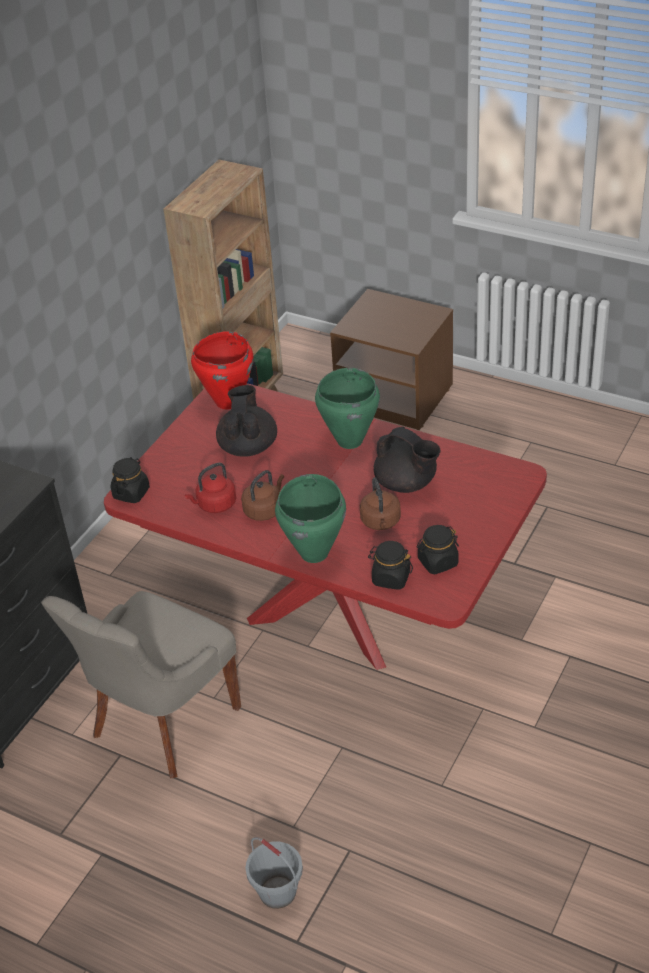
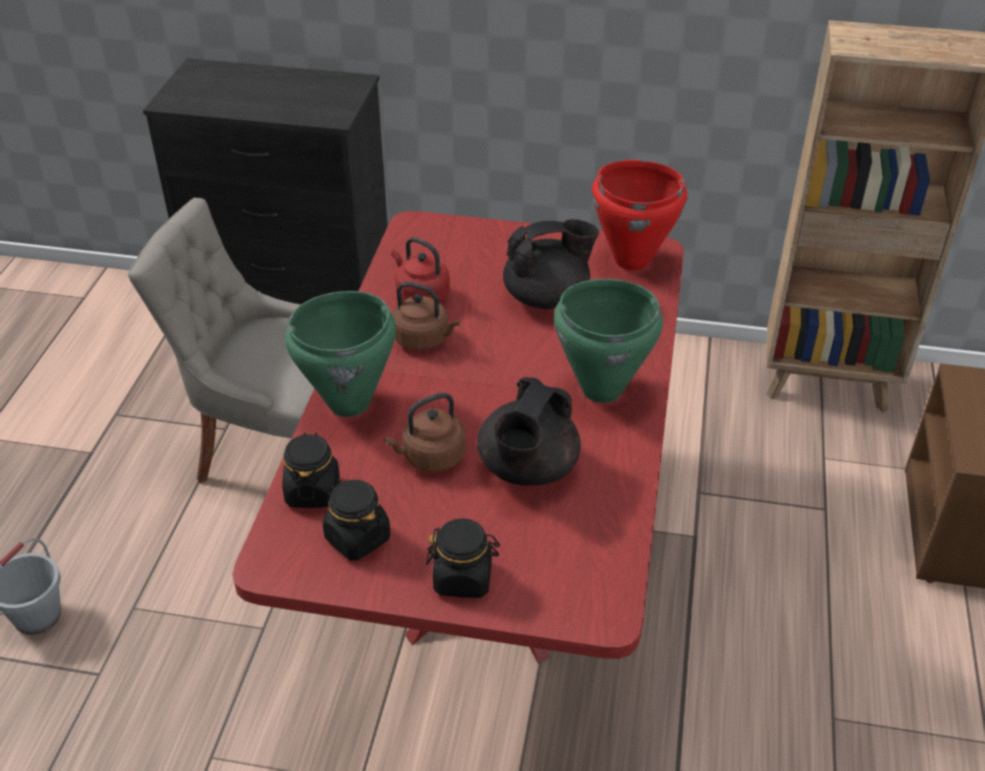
camera: 70 degrees right, 0 degrees up
(131, 493) = (422, 227): black jar -> black jar (463, 578)

